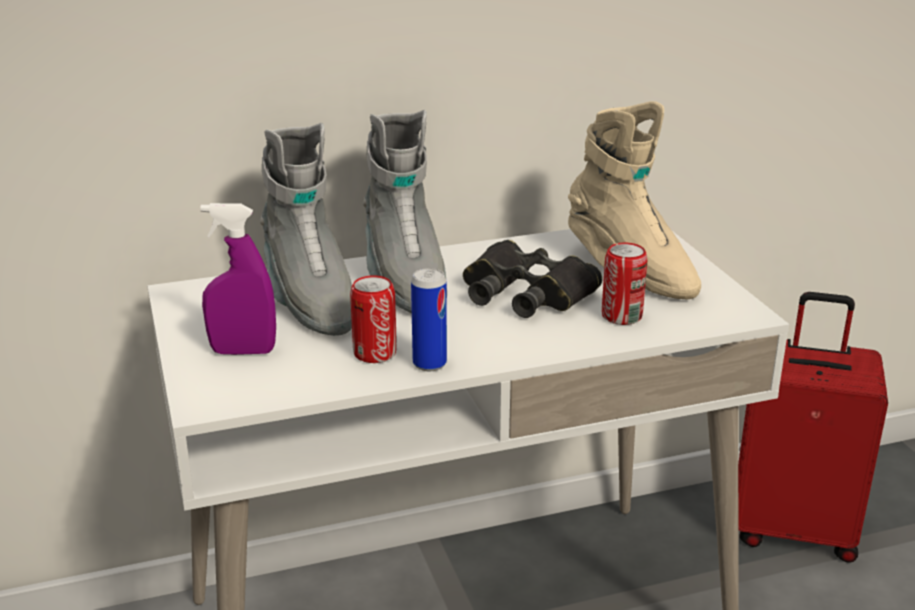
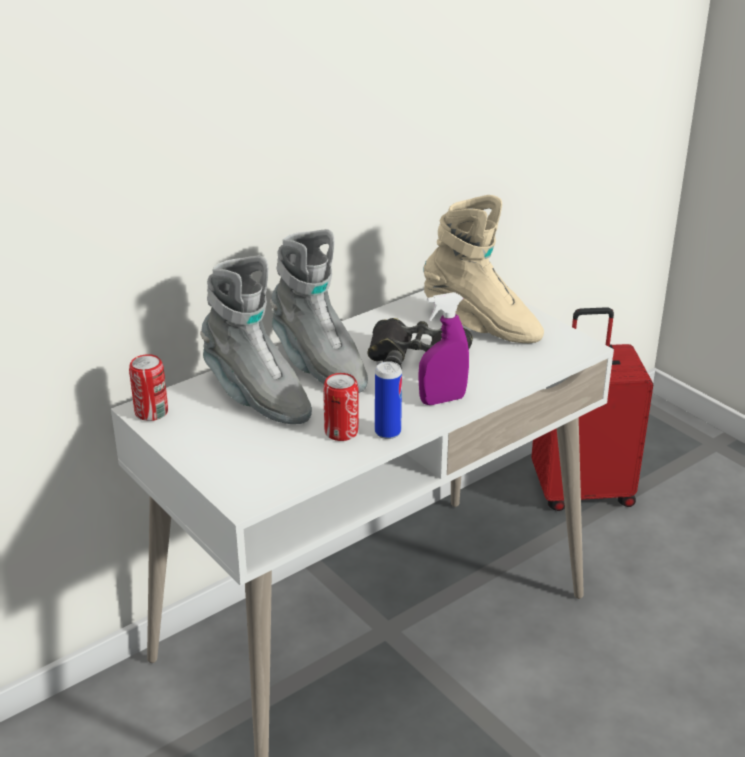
camera: 20 degrees left, 5 degrees up
(243, 351) = (239, 451): purple spray bottle -> purple spray bottle (442, 400)
(621, 316) = (498, 365): can -> can (151, 412)

